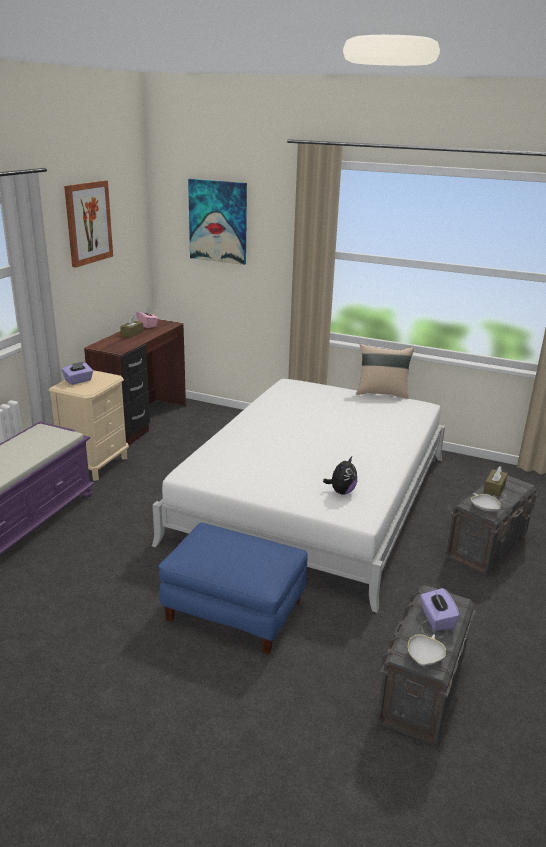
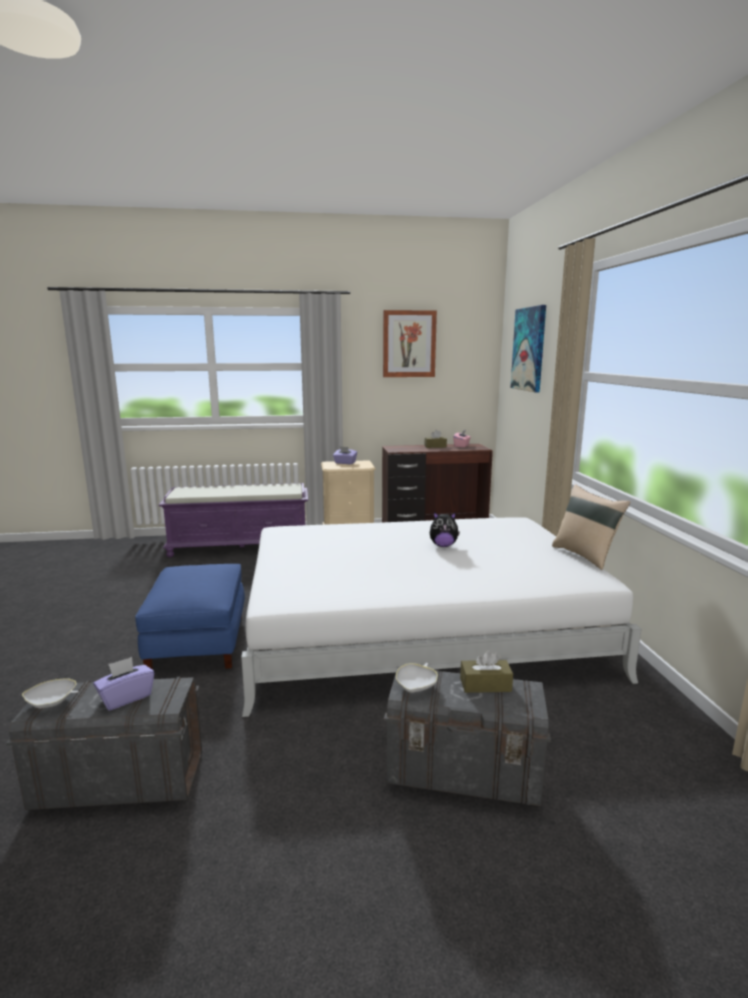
camera: 60 degrees right, 10 degrees down
(341, 492) = (314, 584): plush toy -> plush toy (443, 545)

